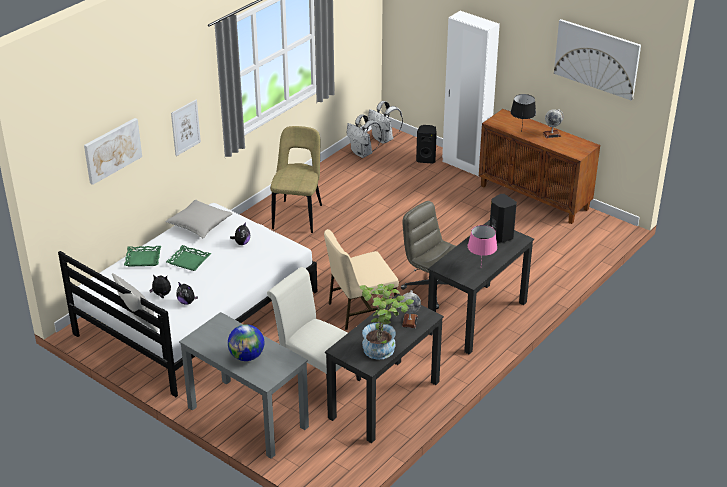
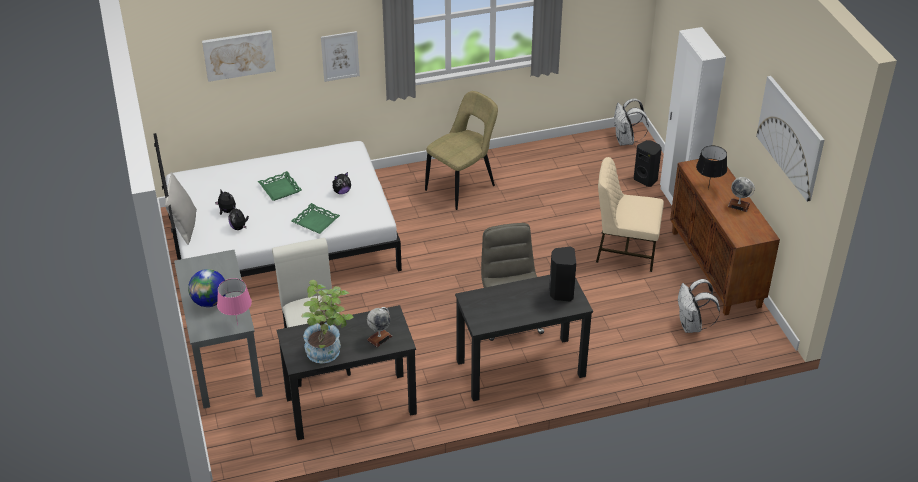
camera: 35 degrees right, 5 degrees up
(143, 259) = (246, 170): green tray -> green tray (315, 222)
(199, 225) = (325, 158): grey pillow -> none
(360, 310) = (420, 307): beige chair -> beige chair (625, 250)
(363, 153) = (589, 147): white backpack -> white backpack (692, 326)
(481, 268) = (505, 317): pink table lamp -> pink table lamp (238, 325)

